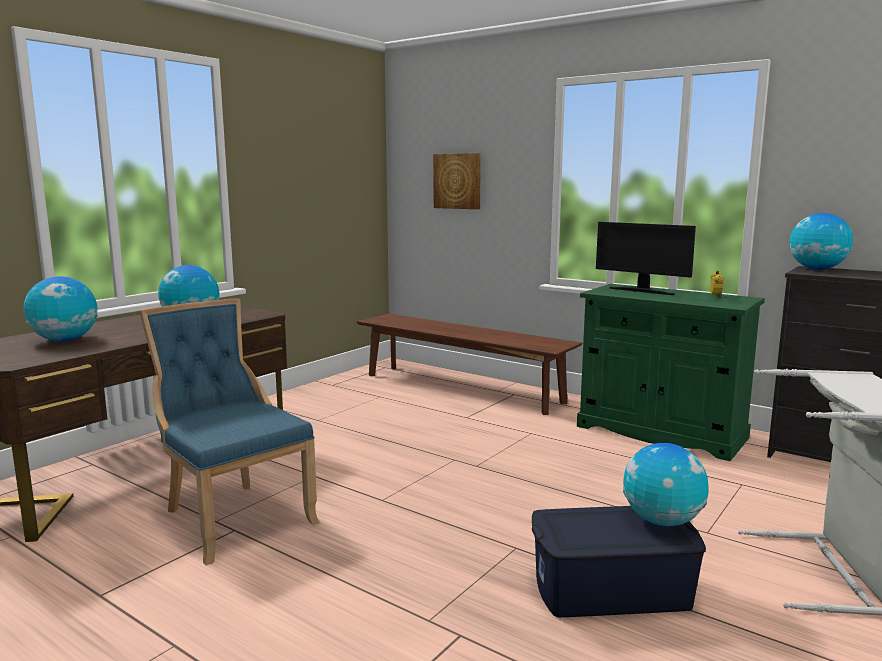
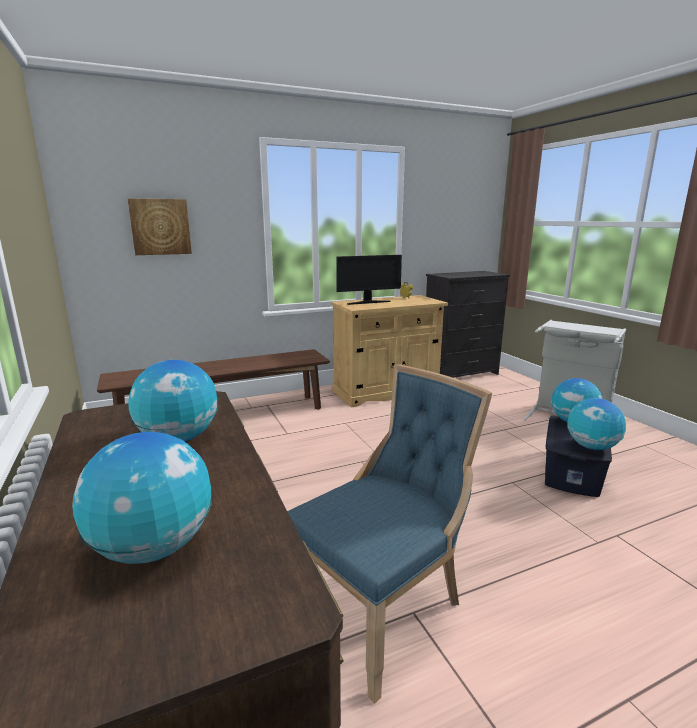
camera: 60 degrees left, 5 degrees up
(233, 517) = (383, 607): blue chair -> blue chair turned 150 degrees clockwise
(660, 432) = (386, 391): green cabinet -> beige cabinet
(817, 269) = (442, 274): globe -> globe (591, 447)

